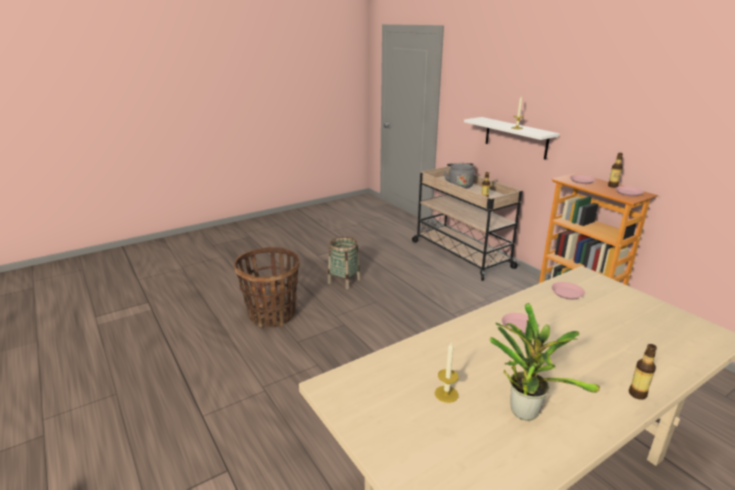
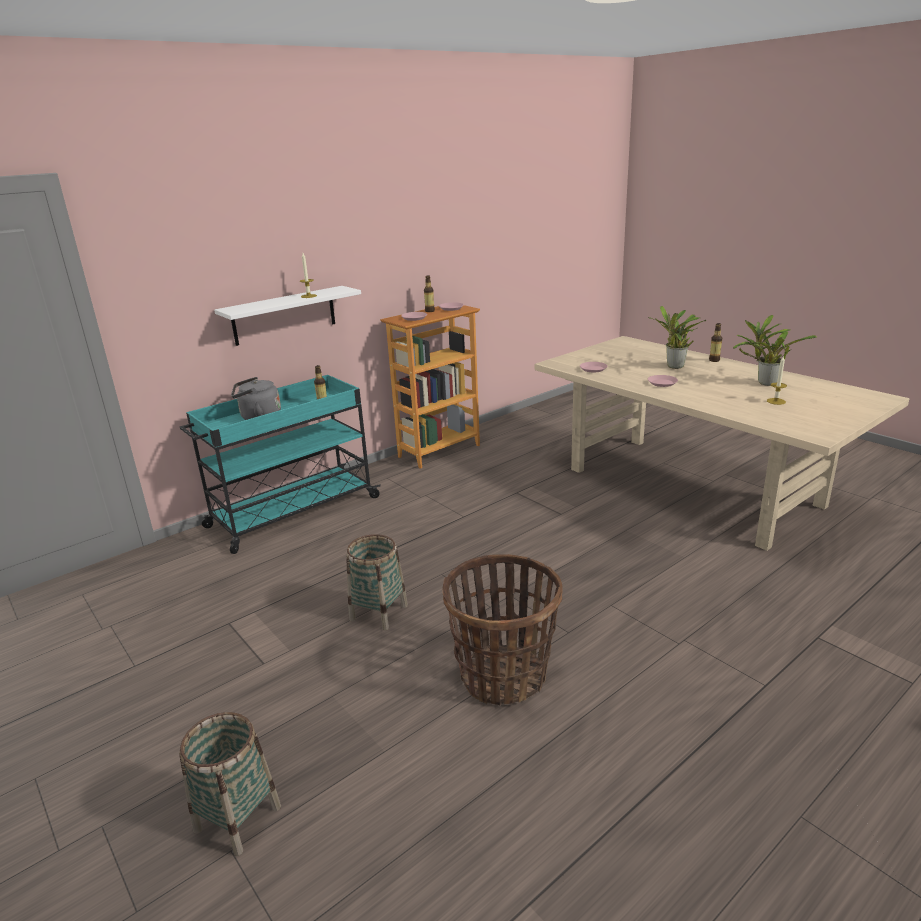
camera: 95 degrees left, 0 degrees up
(235, 256) = (238, 818): none -> basket
(460, 254) = (292, 512): beige cart -> turquoise cart
(588, 349) = (674, 367): none -> potted plant

